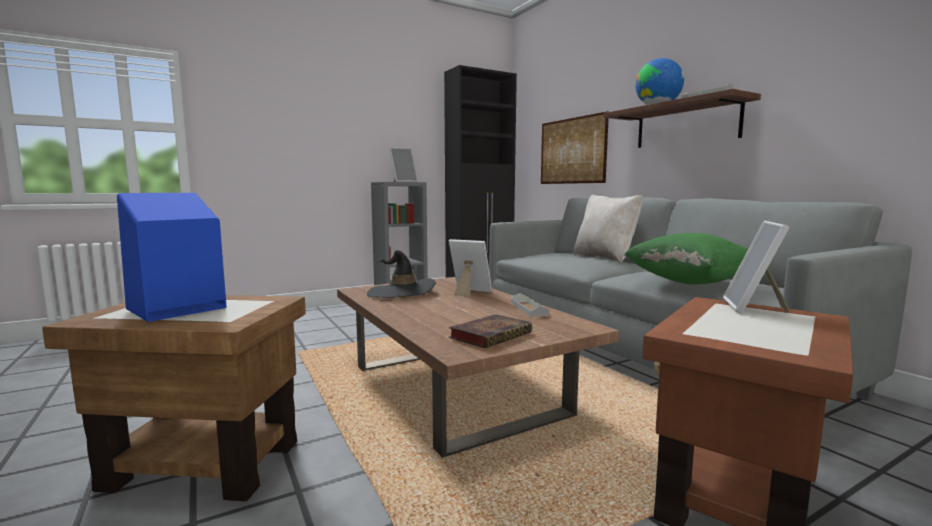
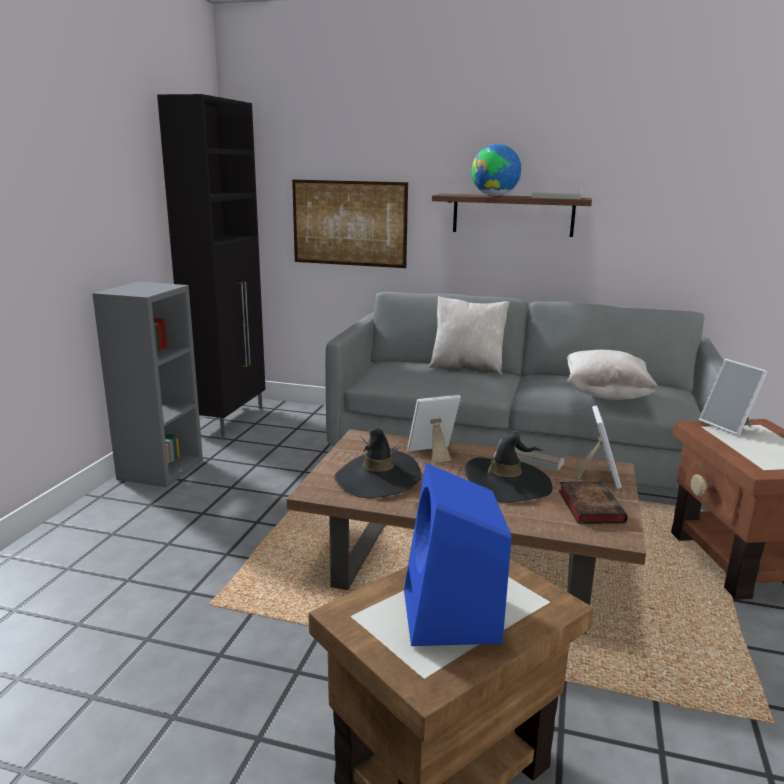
camera: 45 degrees left, 10 degrees up
(403, 182) = (143, 286): picture frame -> picture frame (598, 476)
(470, 312) = (507, 483): none -> black hat
(689, 282) = (605, 395): green pillow -> beige pillow

